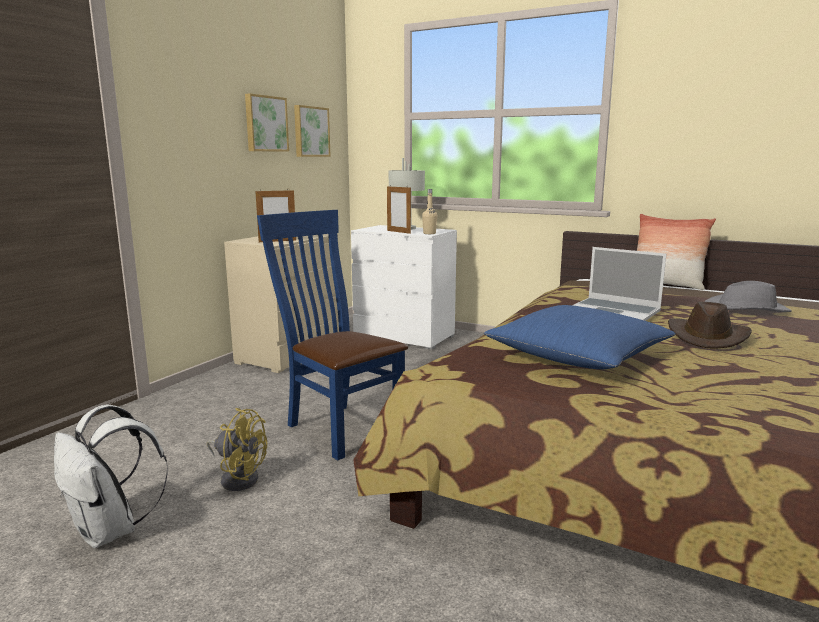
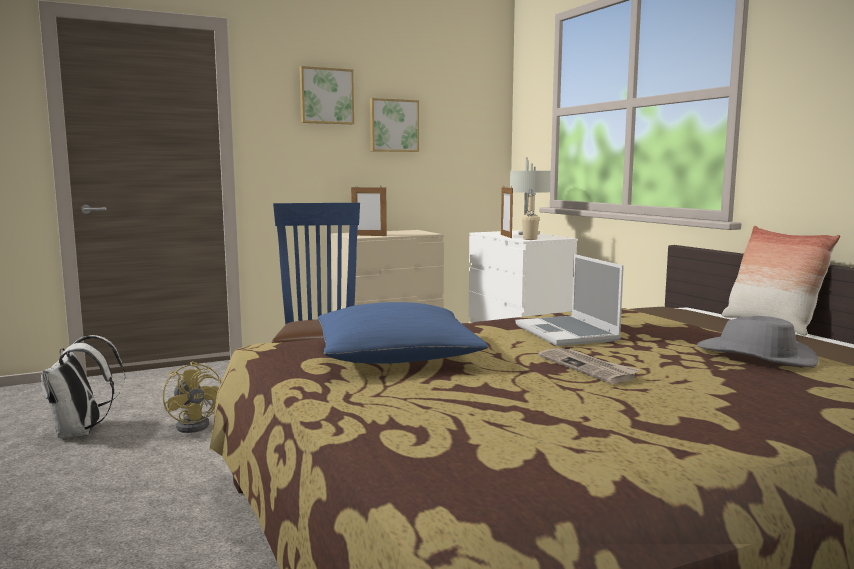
camera: 35 degrees right, 5 degrees down
(310, 132) = (454, 132): picture -> picture (326, 96)
(707, 337) = (587, 368): brown hat -> newspaper

